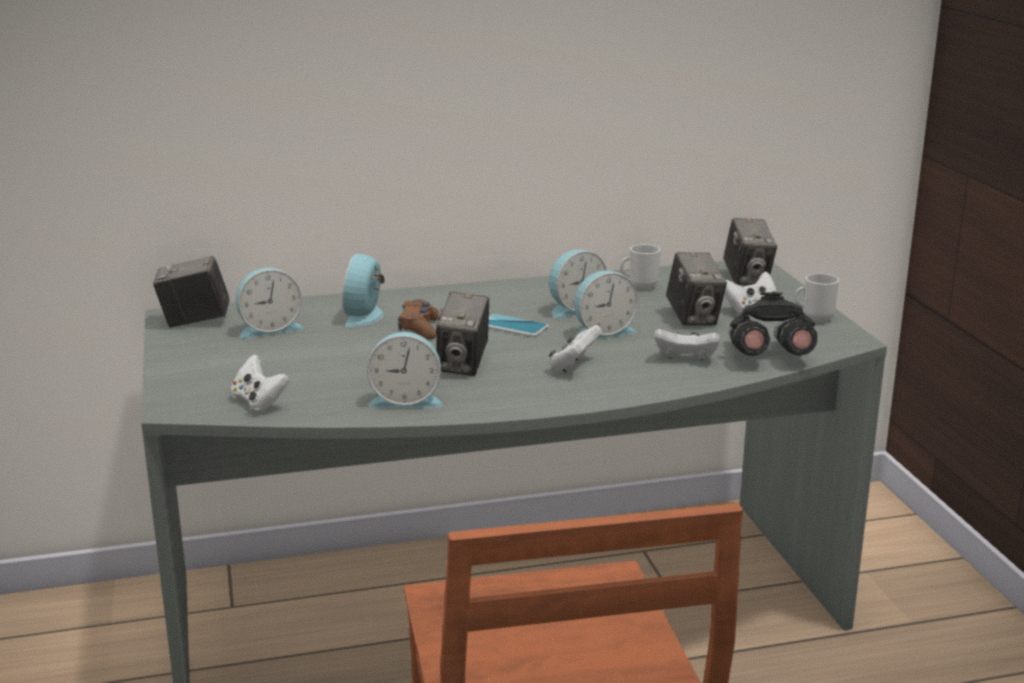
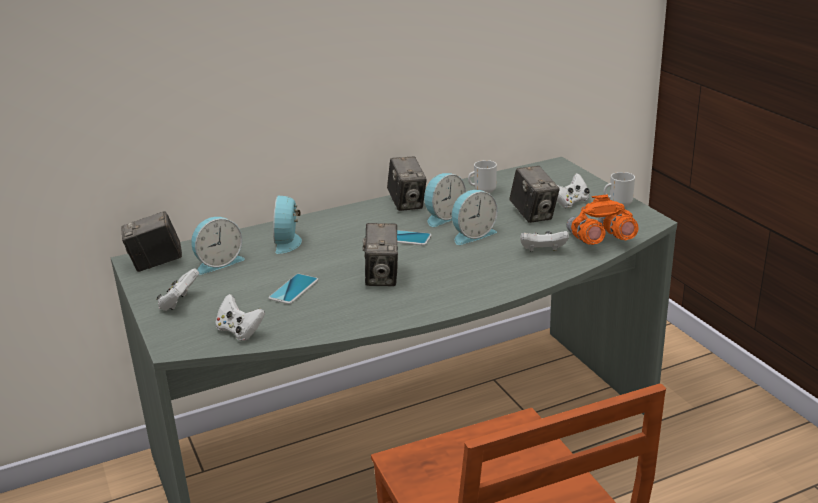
camera: 10 degrees left, 5 degrees up
(346, 366) = (293, 289): none -> phone
(406, 399) = (352, 314): alarm clock -> none
(420, 328) = (335, 249): brown game controller -> none
(574, 366) = (464, 268): white game controller -> white game controller (179, 303)
(747, 279) = (556, 177): camera -> camera (407, 204)
(767, 356) = (599, 241): black binoculars -> orange binoculars

